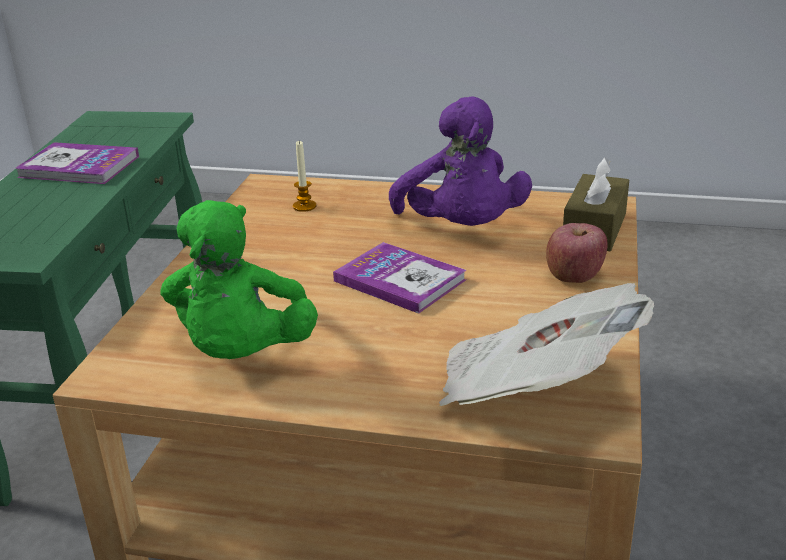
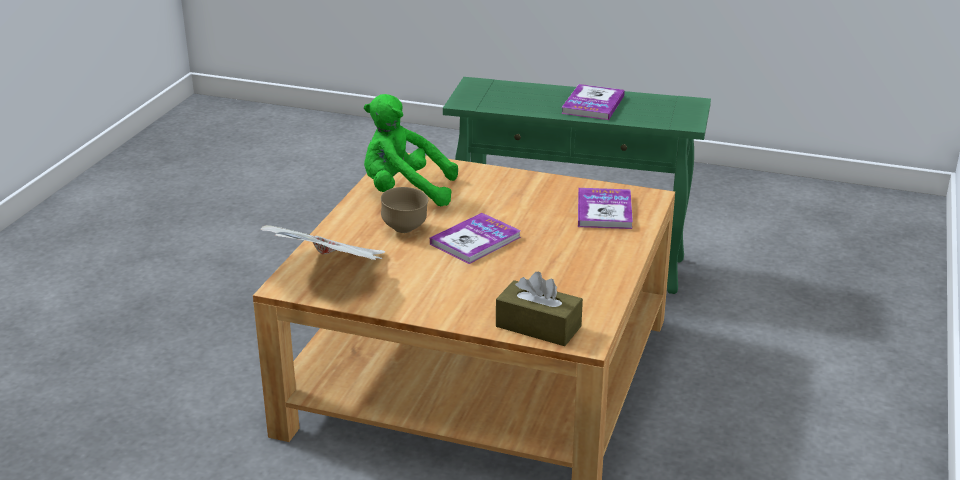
camera: 95 degrees right, 0 degrees up
(304, 206) = (604, 211): candle -> book
(376, 338) = (405, 229): none -> brown bowl
(461, 229) = (550, 269): purple plush toy -> none
(574, 276) = (460, 305): apple -> none

